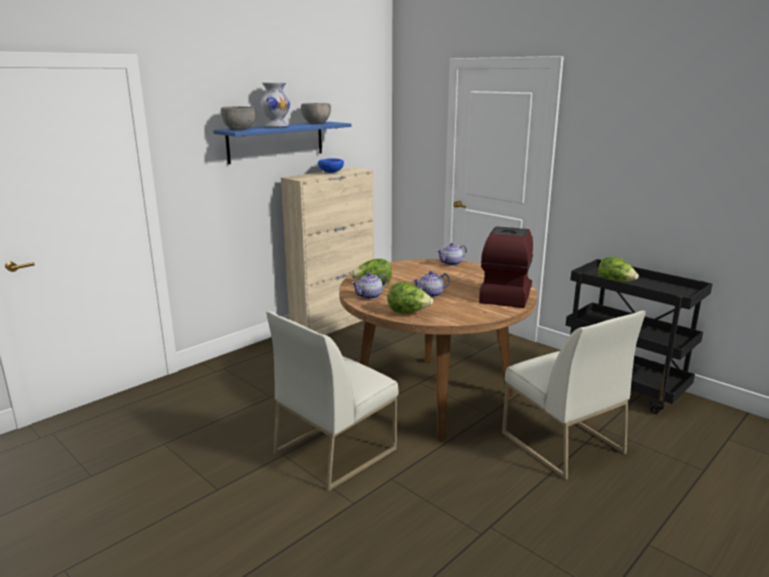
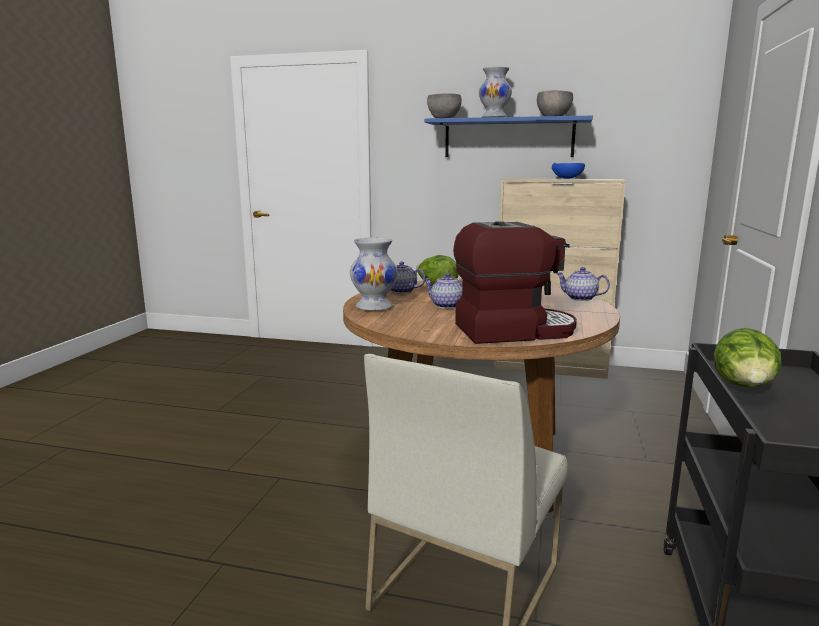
camera: 60 degrees right, 5 degrees down
(335, 450) = (308, 437): white chair -> none
(408, 312) = (374, 307): lettuce -> white vase

